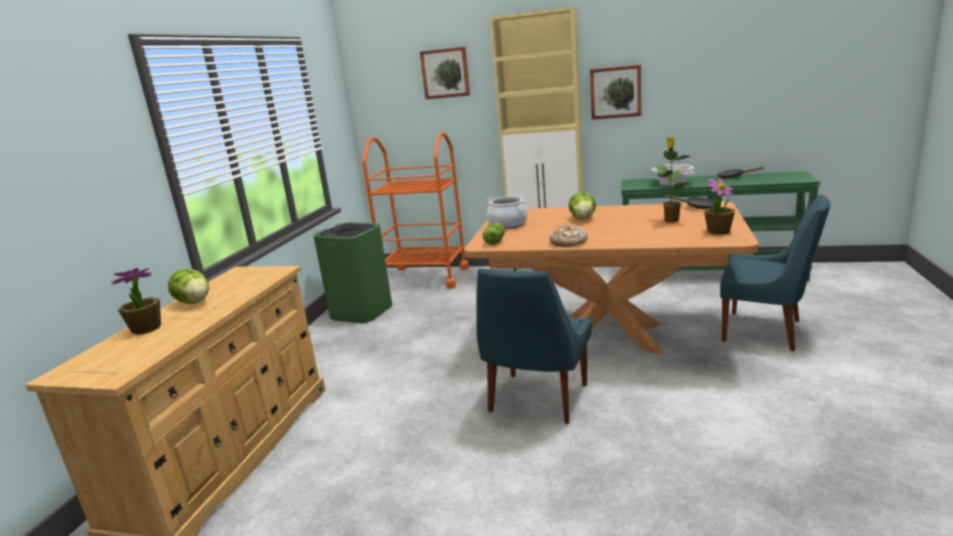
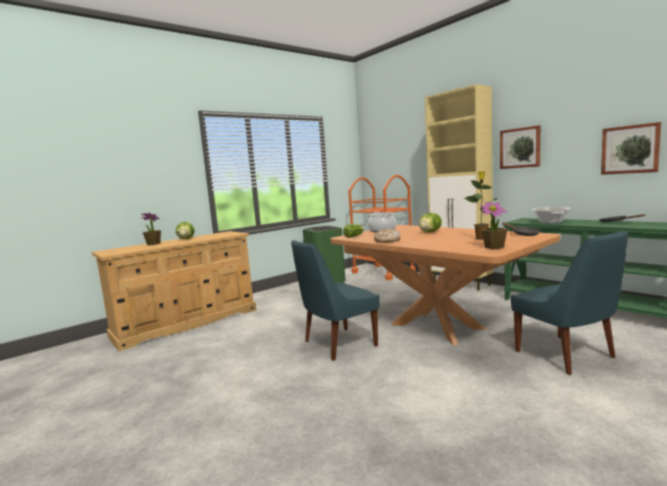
camera: 35 degrees right, 10 degrees down
(445, 73) = (410, 137): picture -> picture (630, 149)

